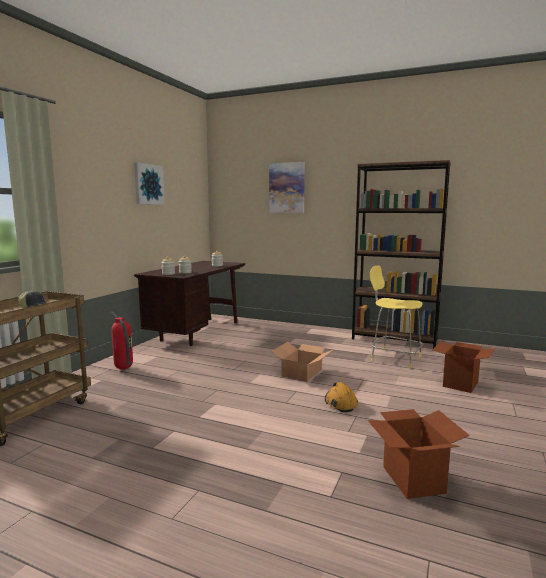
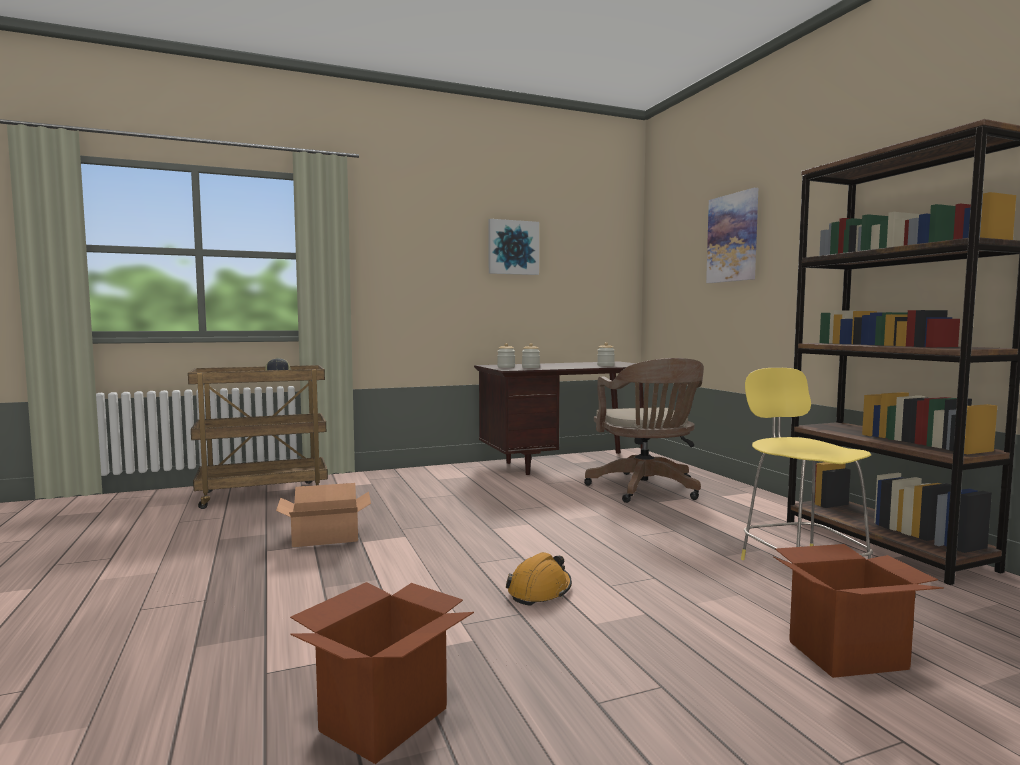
camera: 45 degrees right, 5 degrees down
(123, 369) = (410, 479): fire extinguisher -> none
(270, 338) = (646, 490): none -> brown office chair
(301, 373) = (582, 539): cardboard box -> cardboard box (325, 536)

